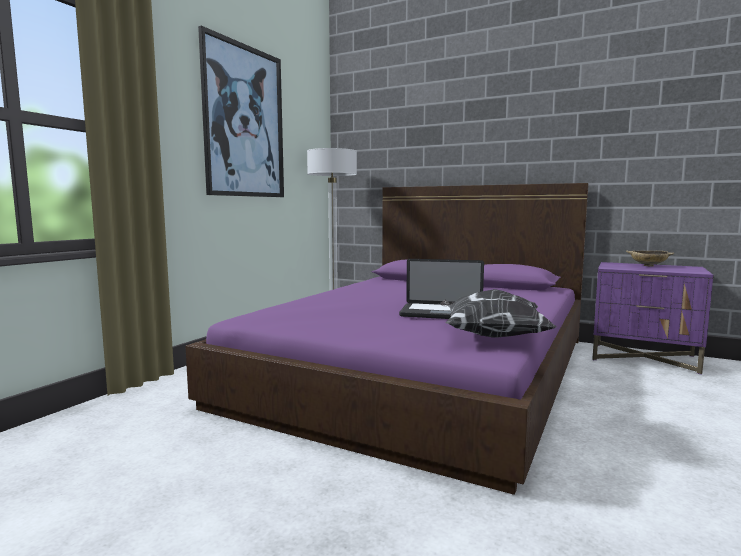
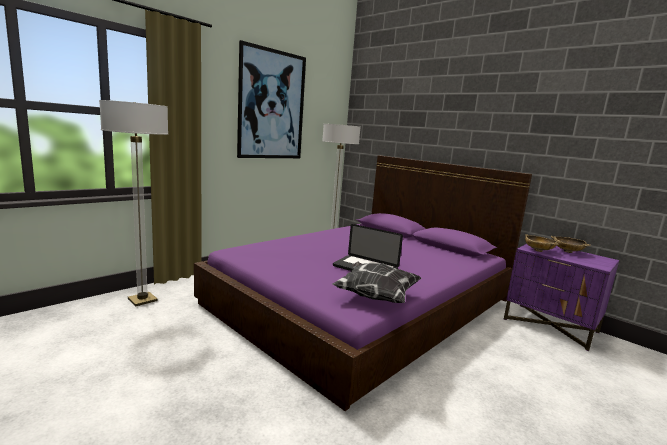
camera: 15 degrees right, 5 degrees up
(100, 421) = (142, 300): none -> floor lamp
(621, 267) = (538, 250): none -> beige bowl

